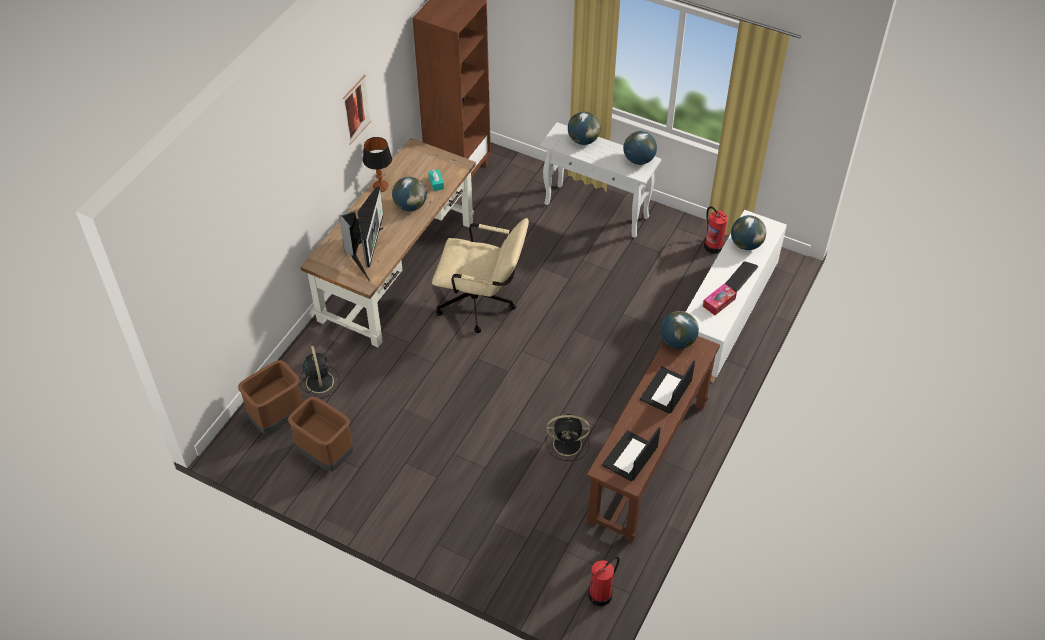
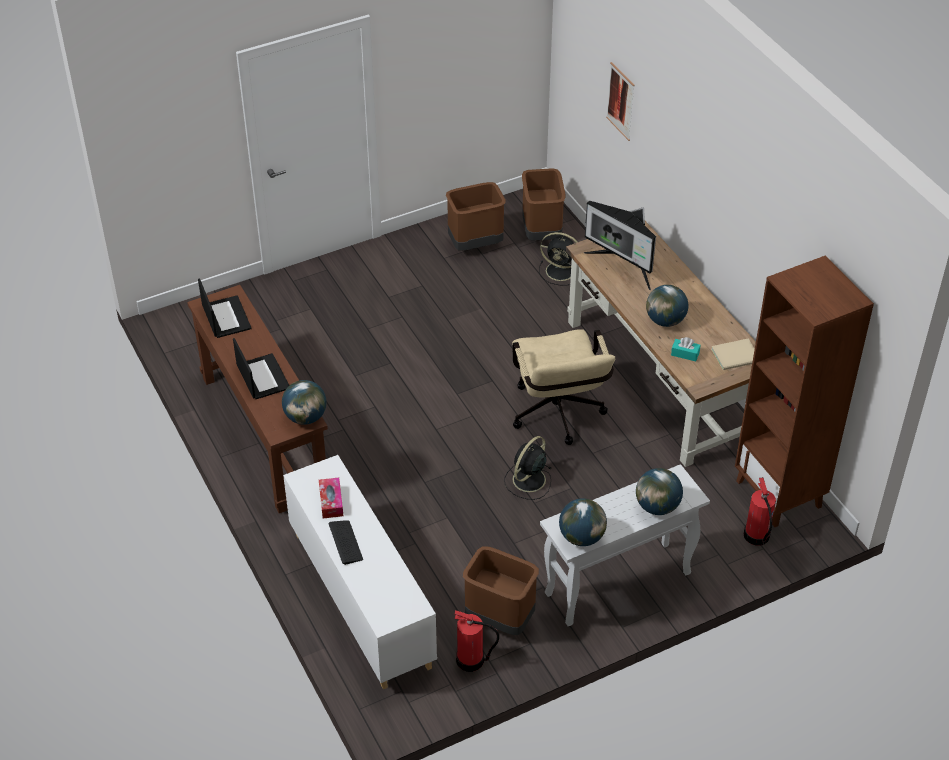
camera: 125 degrees right, 5 degrees down
(356, 109) = (741, 213): picture -> picture (620, 101)
(380, 186) = (714, 312): table lamp -> none
(416, 159) = (737, 356): none -> beige book
(482, 304) = (558, 417): beige office chair -> beige office chair turned 60 degrees counterclockwise
(568, 444) = (337, 392): black fan -> black fan (528, 480)
(601, 594) = (182, 336): fire extinguisher -> fire extinguisher (756, 536)
(673, 248) = (499, 619): none -> brown trash can
(745, 244) = (384, 578): globe -> none

